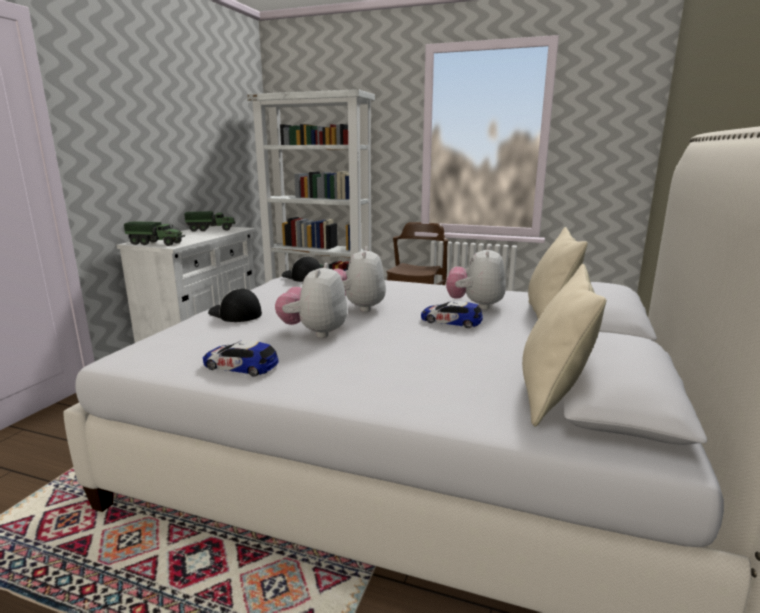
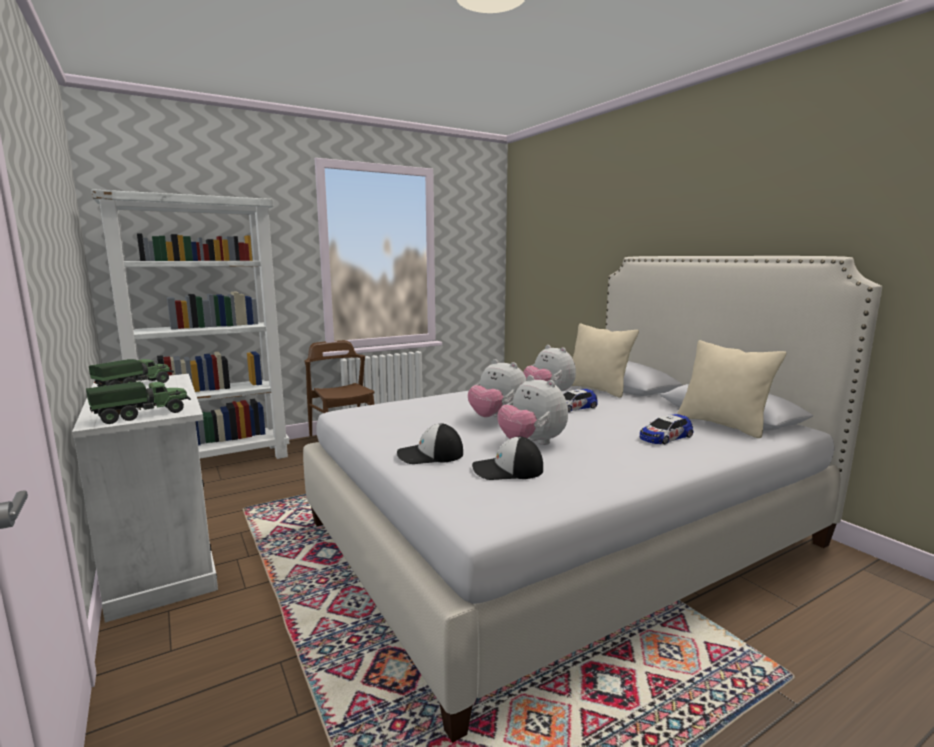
camera: 50 degrees left, 5 degrees down
(240, 366) = (578, 479): toy car -> toy car (665, 437)
(302, 276) = (365, 411): cap -> cap (507, 470)

